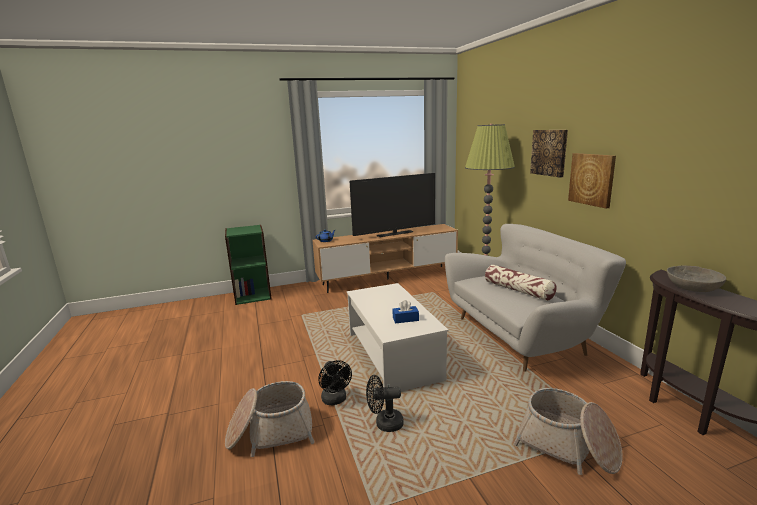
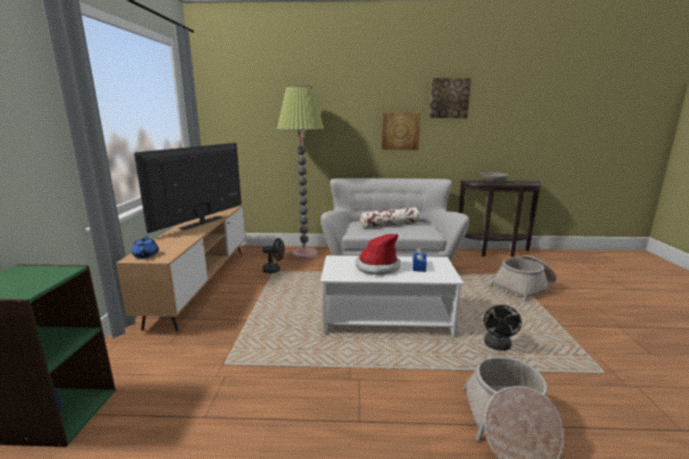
camera: 70 degrees left, 0 degrees up
(335, 400) = (456, 368): black fan -> black fan (274, 270)
(388, 303) = (377, 267): none -> hat
(395, 234) = (202, 223): television -> television turned 150 degrees counterclockwise
(549, 152) = (353, 113): picture -> picture (449, 98)

